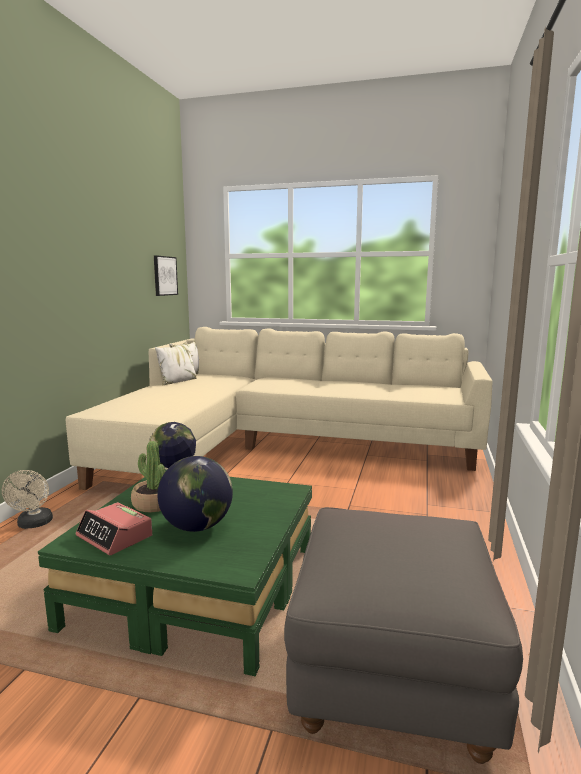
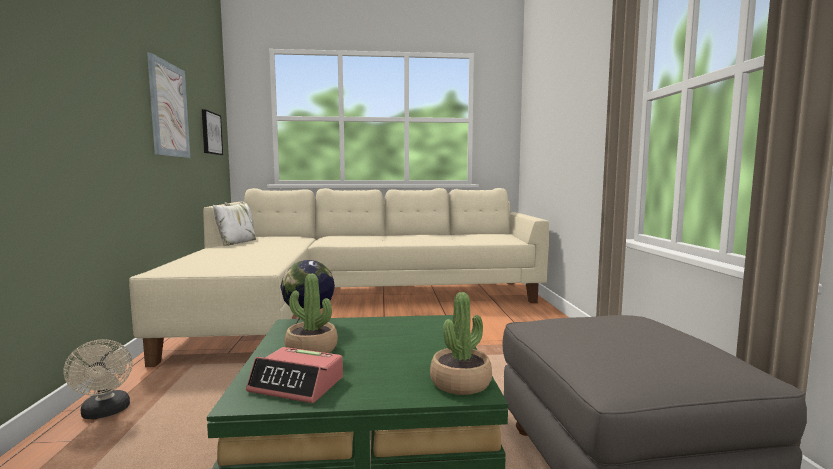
camera: 20 degrees left, 5 degrees down
(115, 264) = (169, 110): none -> picture
(197, 526) = (384, 361): globe -> none
(236, 560) = (460, 383): none -> potted plant

